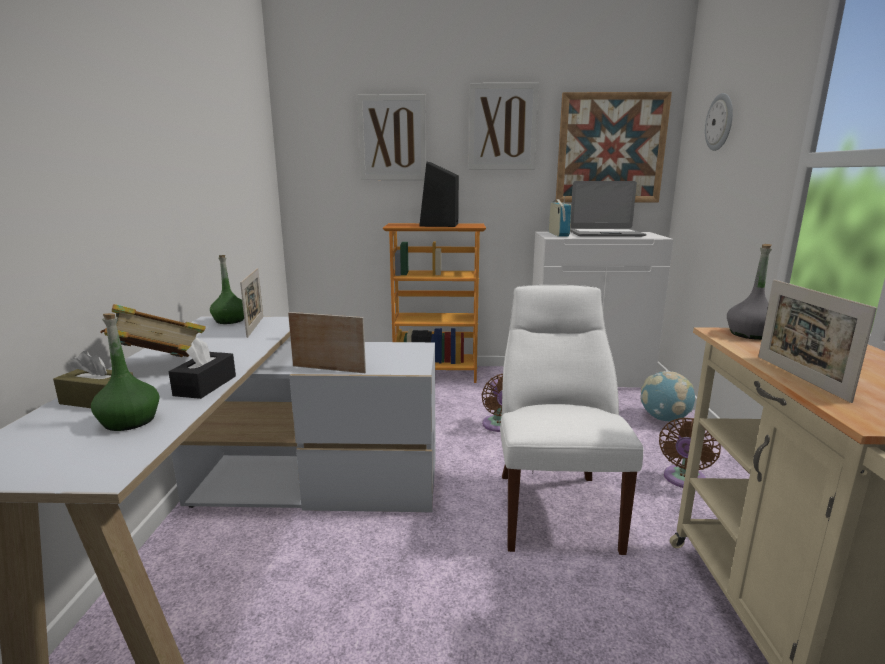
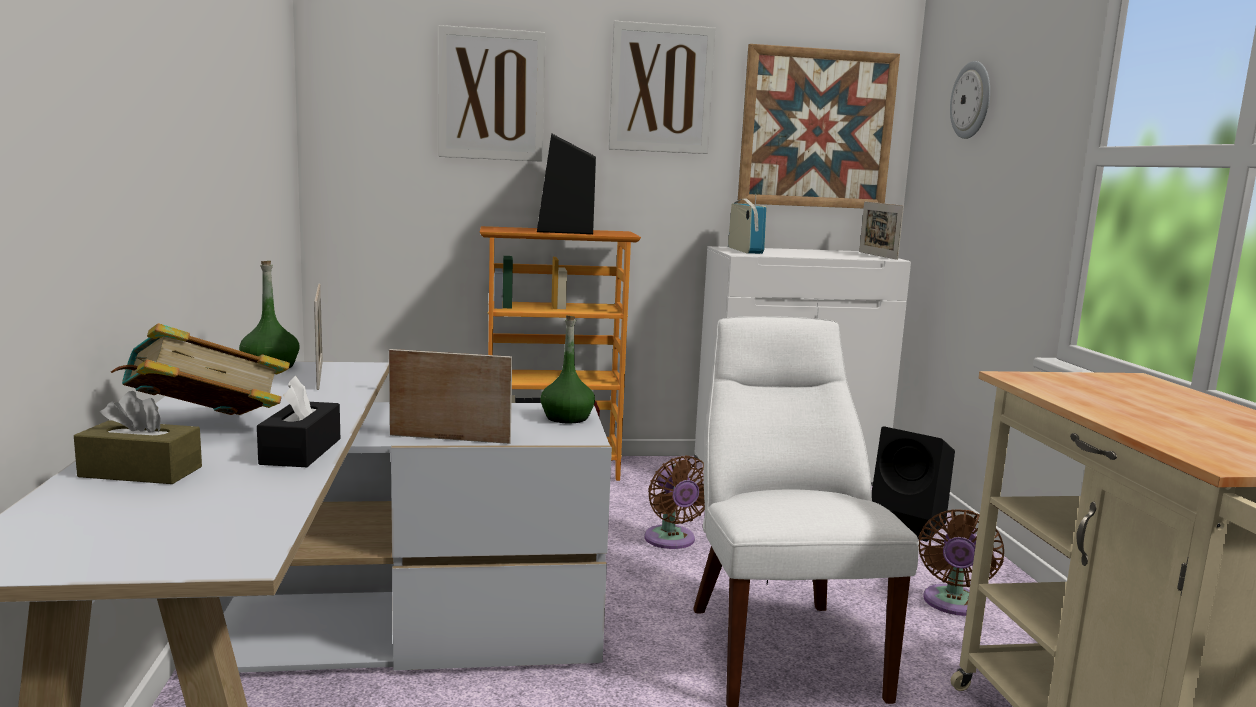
camera: 10 degrees left, 5 degrees down
(130, 421) = (216, 496): green bottle -> green bottle (567, 418)
(605, 234) = (813, 253): laptop -> none
(664, 419) = (909, 524): globe -> black speaker
(750, 334) = (1053, 379): grey bottle -> none
(800, 377) = (1131, 423): picture frame -> picture frame (877, 255)

